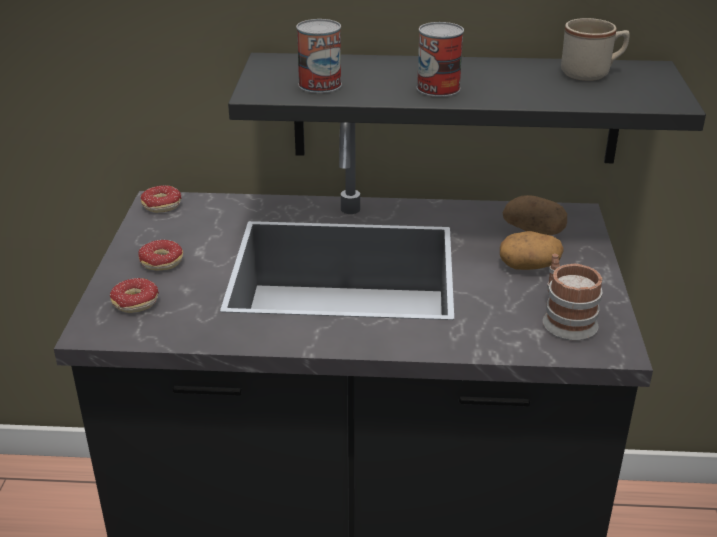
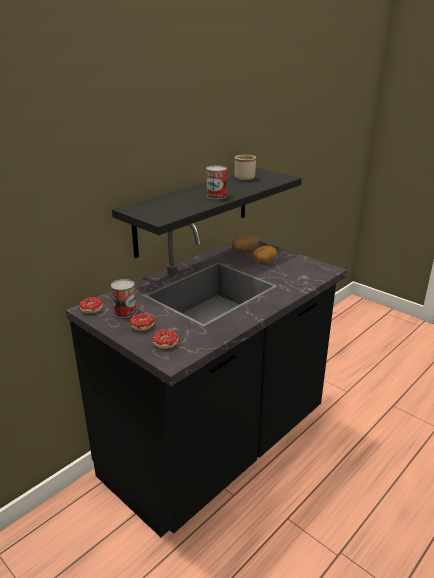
camera: 50 degrees left, 5 degrees down
(320, 85) = (174, 209): can -> can (125, 312)
(565, 319) = (303, 269): mug -> none

